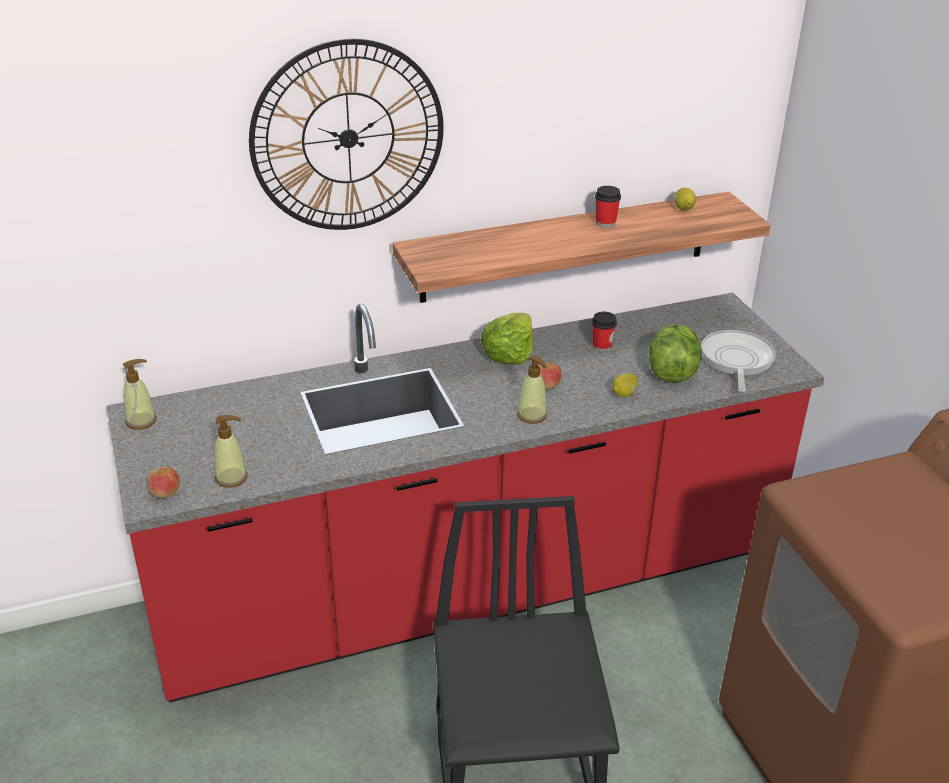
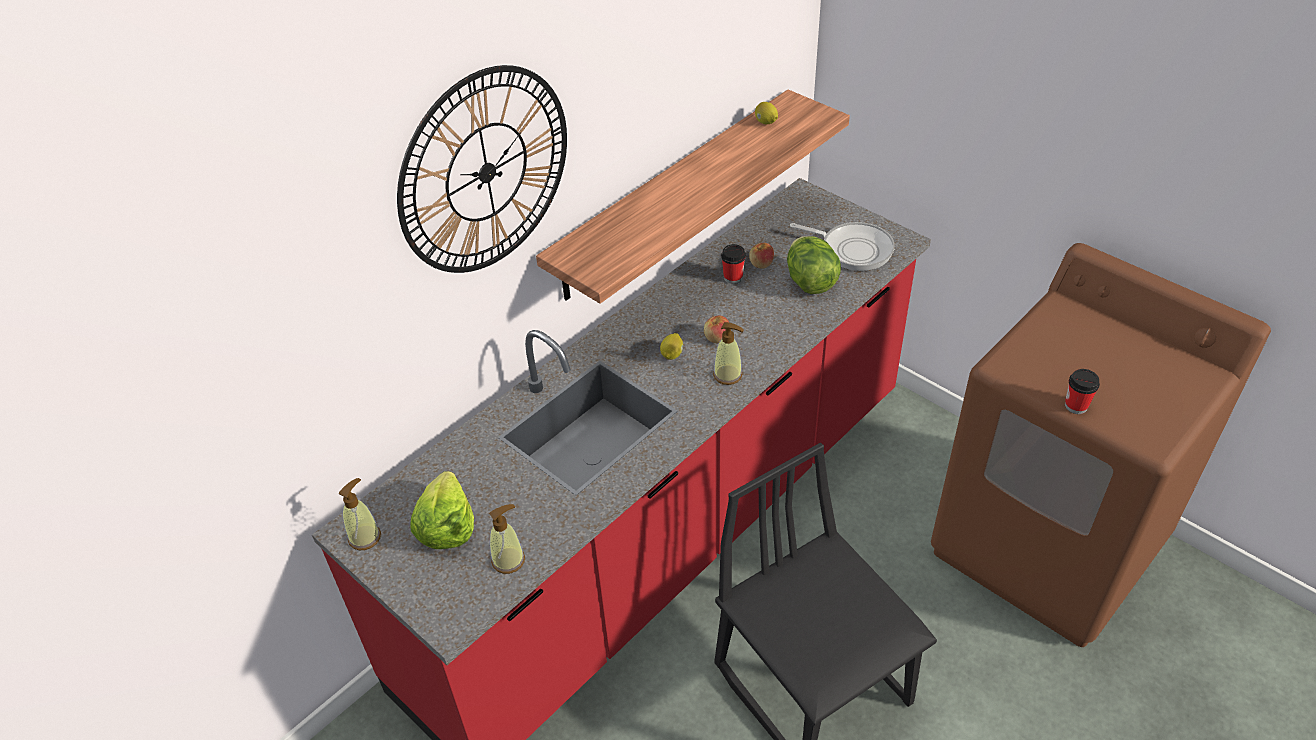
camera: 25 degrees left, 10 degrees up
(165, 493) = (456, 606): apple -> apple (761, 264)
(508, 353) = (658, 317): lettuce -> lettuce (446, 527)
(605, 223) = (712, 162): cup -> cup (1076, 406)
(624, 394) = (788, 320): lemon -> lemon (672, 354)
(736, 361) = (853, 249): frying pan -> frying pan turned 135 degrees clockwise

